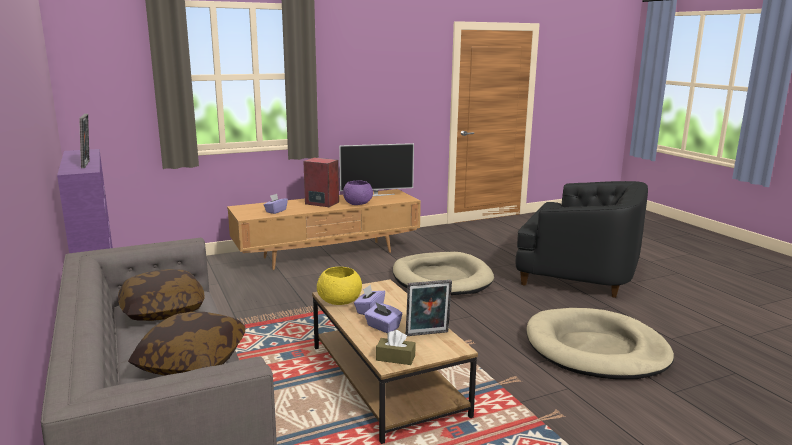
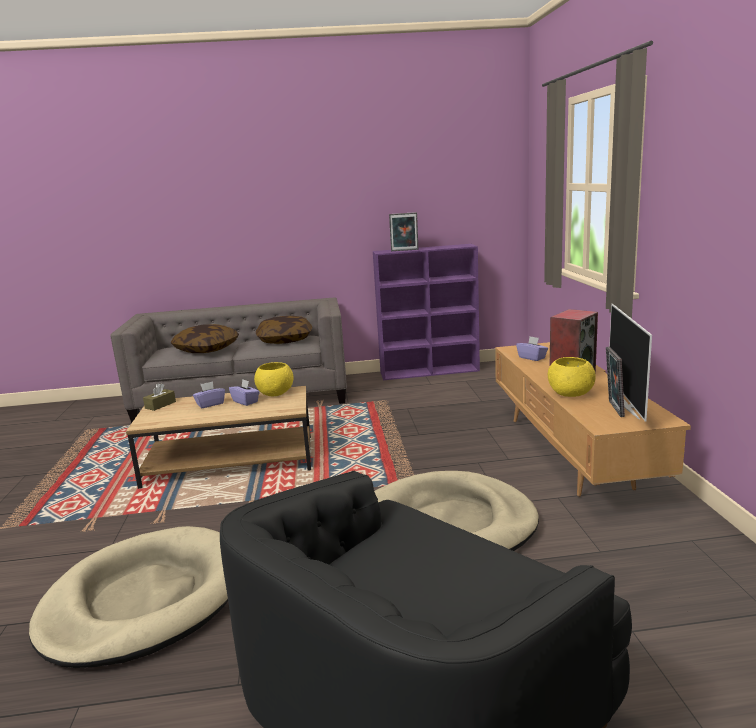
camera: 110 degrees right, 0 degrees up
(358, 203) = (570, 394): purple bowl -> yellow bowl
(427, 334) = (177, 417): picture frame -> picture frame (613, 409)

